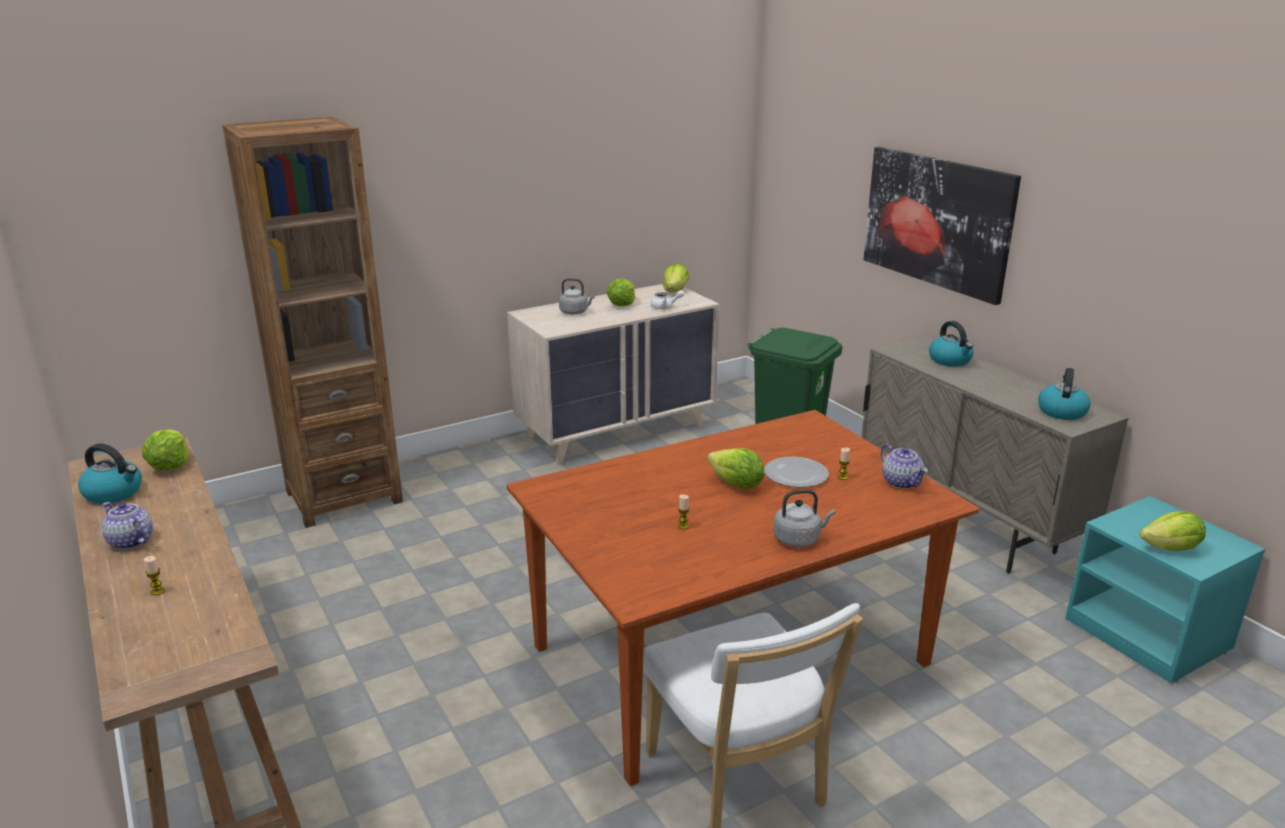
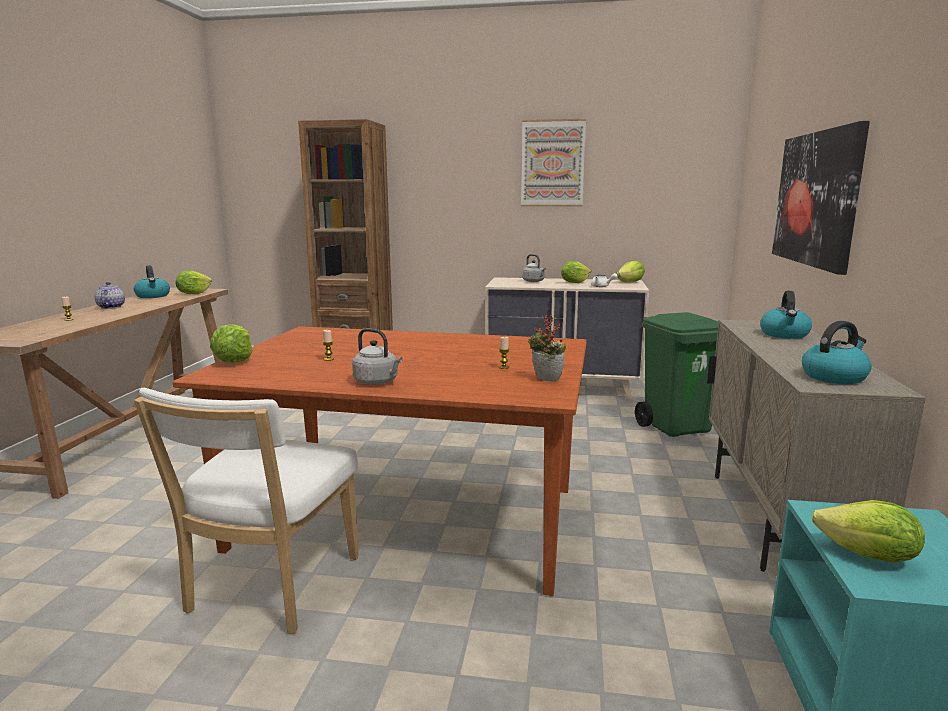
camera: 40 degrees right, 10 degrees down
(565, 152) = (552, 163): none -> picture
(736, 485) = (417, 353): lettuce -> lettuce (234, 361)
(796, 475) = (473, 359): plate -> none
(901, 482) = (545, 380): teapot -> potted plant

